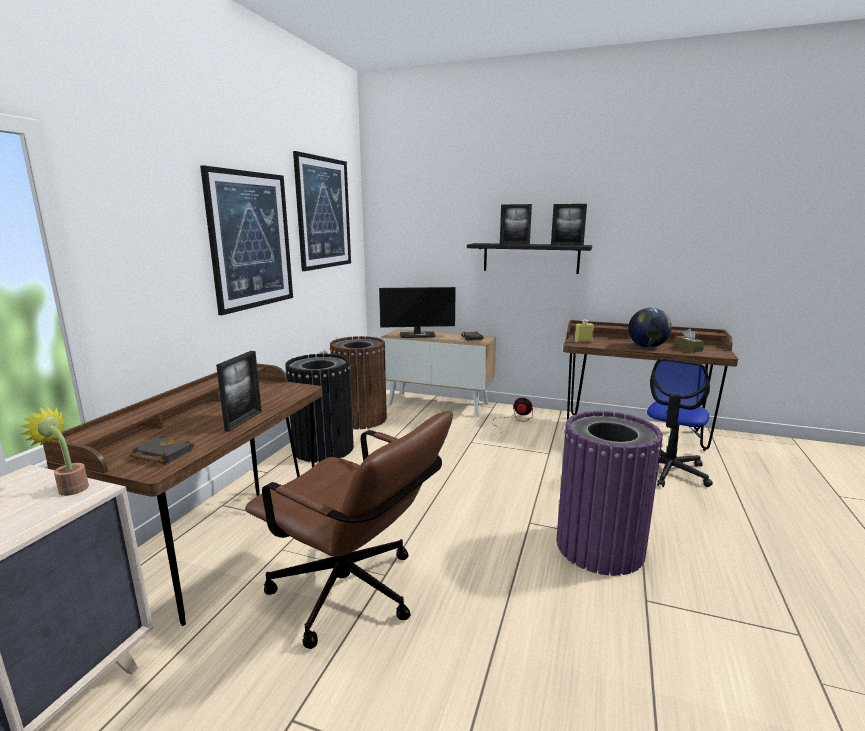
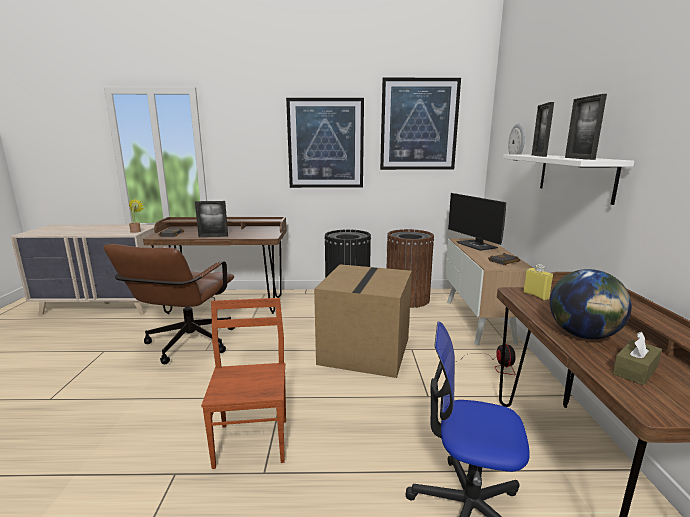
camera: 70 degrees right, 0 degrees up
(431, 232) = (517, 142): none -> wall clock
(462, 463) = (366, 351): none -> cardboard box
(530, 258) = (575, 176): black shelf -> white shelf
(599, 546) = (253, 441): purple trash can -> brown chair

